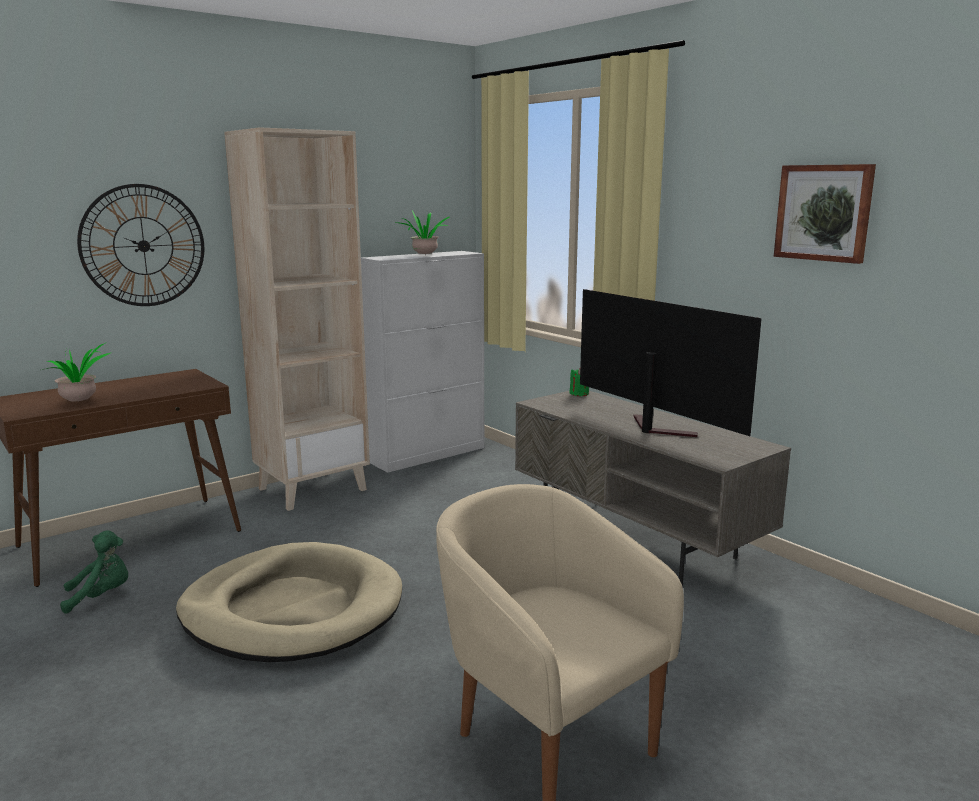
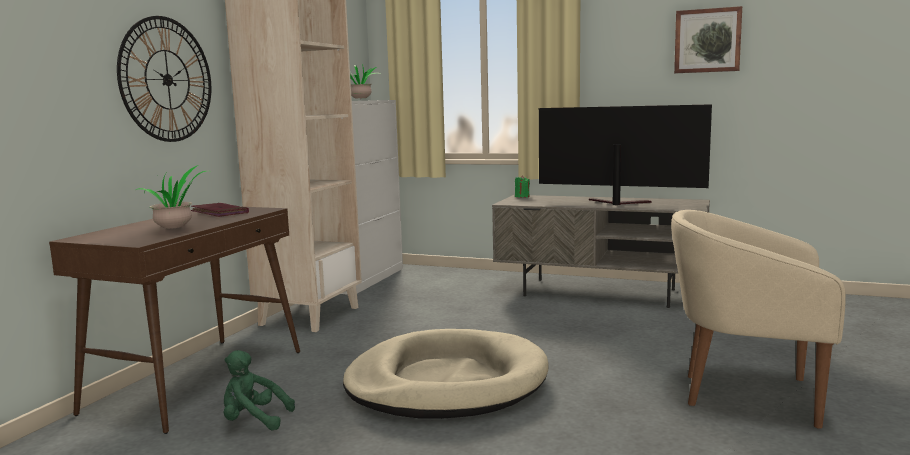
camera: 30 degrees left, 5 degrees down
(101, 596) = (253, 420): green plush toy -> green plush toy turned 120 degrees counterclockwise
(168, 382) = (219, 213): none -> red book

